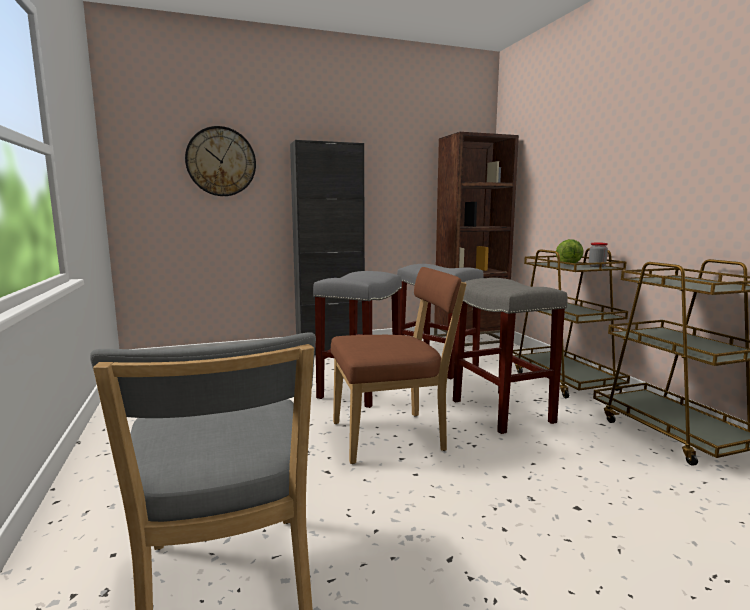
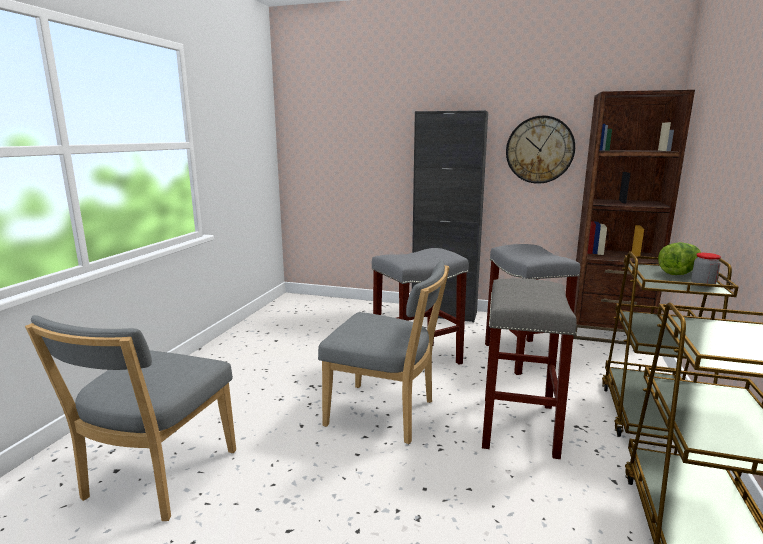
camera: 35 degrees right, 5 degrees up
(221, 161) = (361, 131): wall clock -> wall clock (539, 150)
(393, 436) = (385, 414): brown chair -> grey chair

